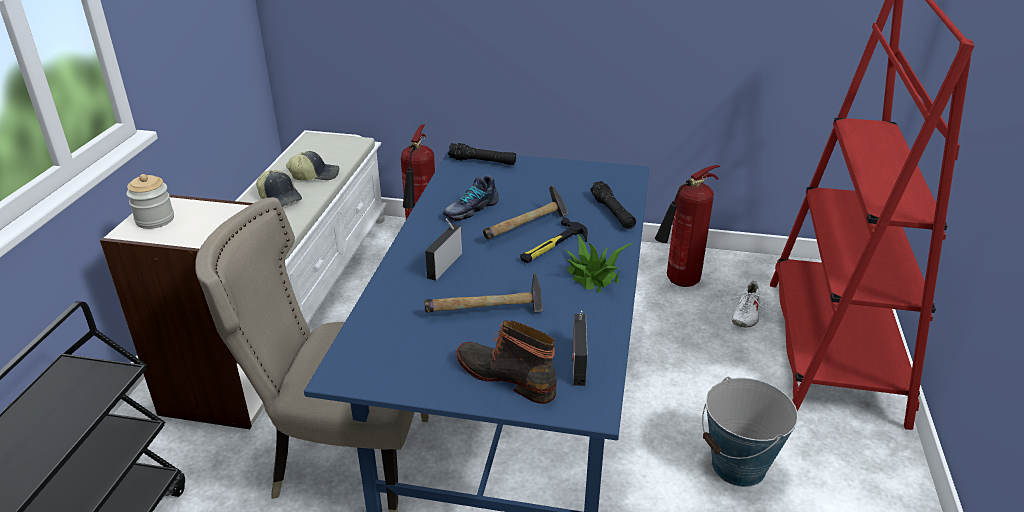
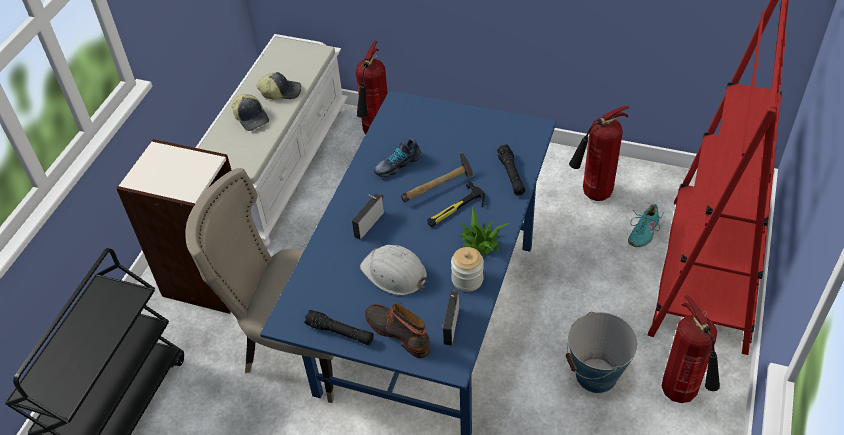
camera: 10 degrees right, 15 degrees up
(155, 220) = (154, 169): jar -> jar (467, 279)
(482, 161) = (415, 108): black flashlight -> black flashlight (340, 332)
(488, 312) = (394, 273): hammer -> white hard hat
(745, 314) = (643, 232): white shoe -> turquoise shoe
(851, 481) = (682, 395): none -> fire extinguisher

